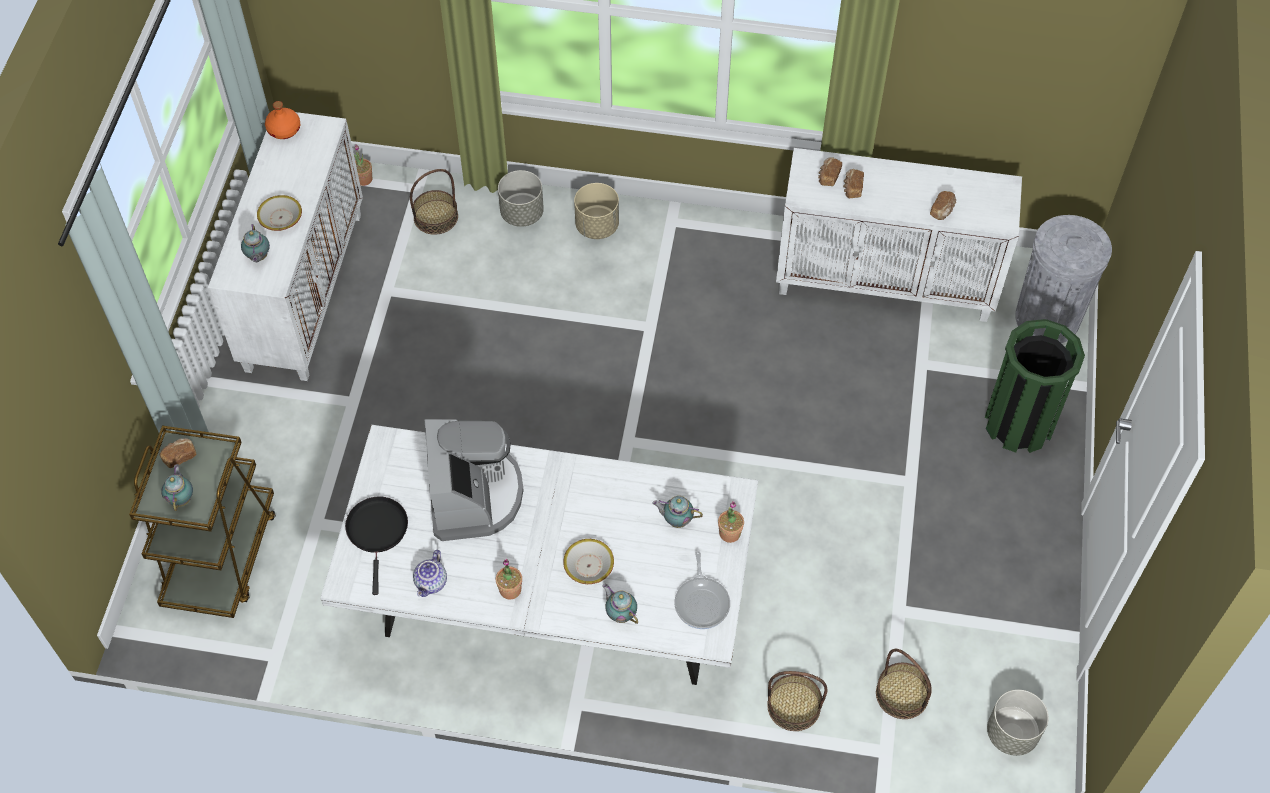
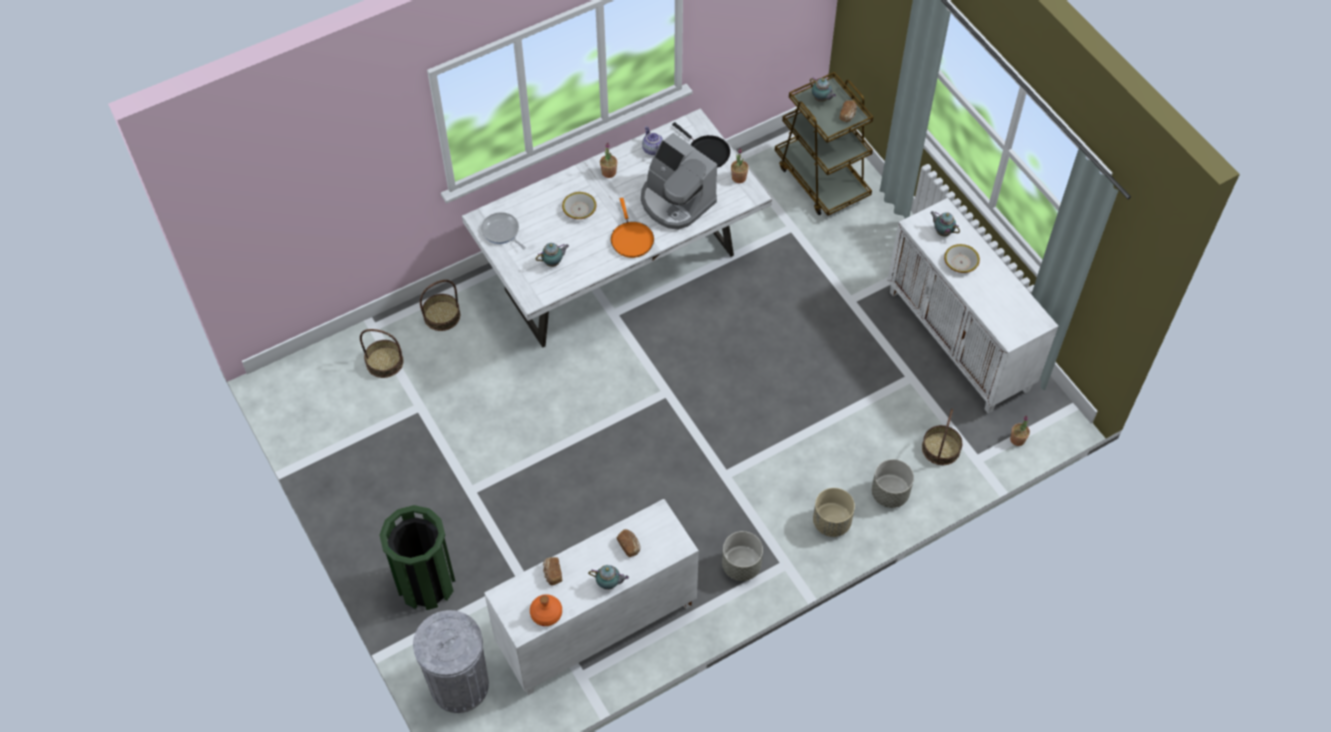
camera: 140 degrees right, 0 degrees up
(284, 129) = (1034, 317): orange bottle -> orange bottle (546, 614)
(566, 486) = (631, 239): none -> orange frying pan
(620, 613) = (540, 199): teapot -> teapot (609, 584)
(729, 533) = (517, 275): potted plant -> potted plant (739, 177)
(828, 176) = (654, 543): bread -> none
(1011, 733) = (307, 383): grey planter -> grey planter (741, 565)

